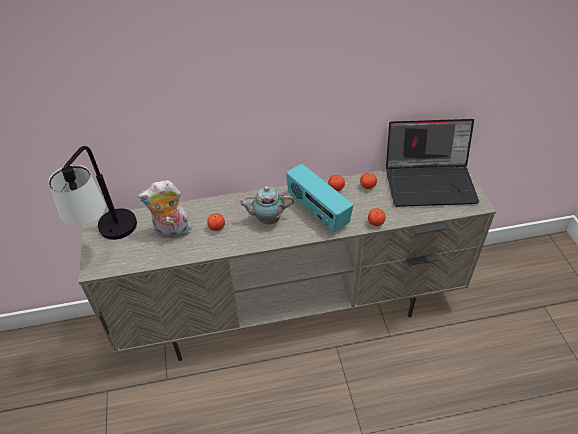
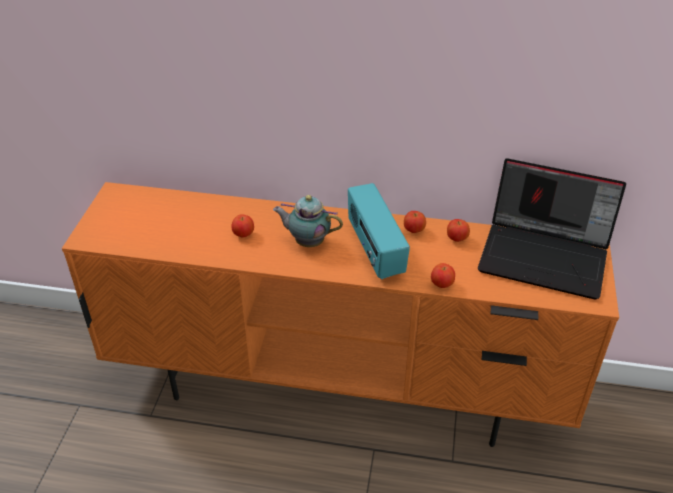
camera: 20 degrees right, 5 degrees down
(110, 239) = (120, 213): table lamp -> none
(172, 233) = (190, 225): plush toy -> none
(293, 312) = (339, 389): beige tv stand -> orange tv stand

